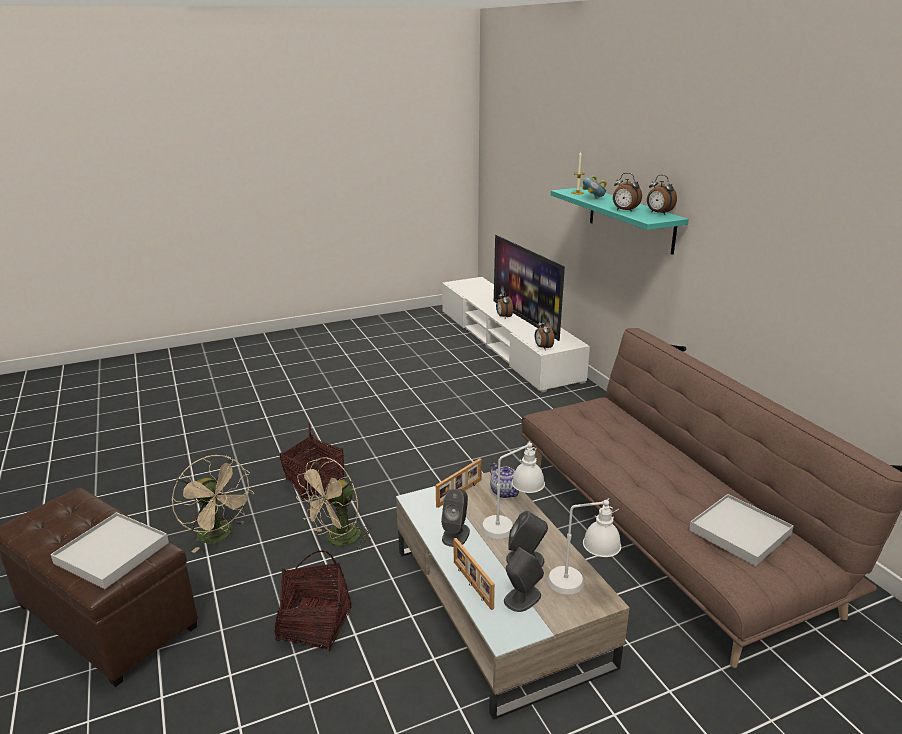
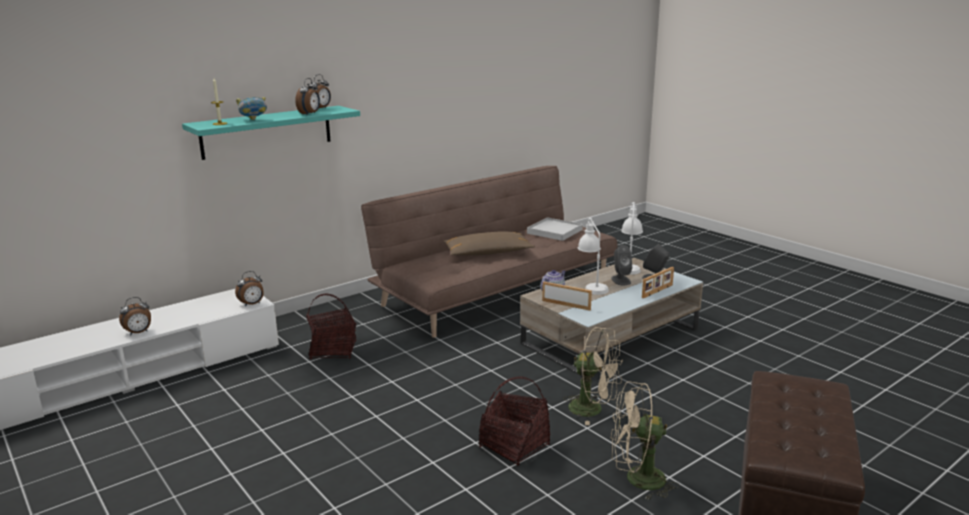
camera: 105 degrees left, 5 degrees down
(112, 553) = (800, 392): white tray -> none
(220, 536) = (637, 480): beige fan -> beige fan turned 120 degrees counterclockwise
(314, 625) = (691, 397): basket -> basket (333, 351)
(456, 534) = (615, 300): grey speaker -> none
(526, 319) = (155, 319): television -> none
(634, 457) = (488, 253): none -> brown pillow

